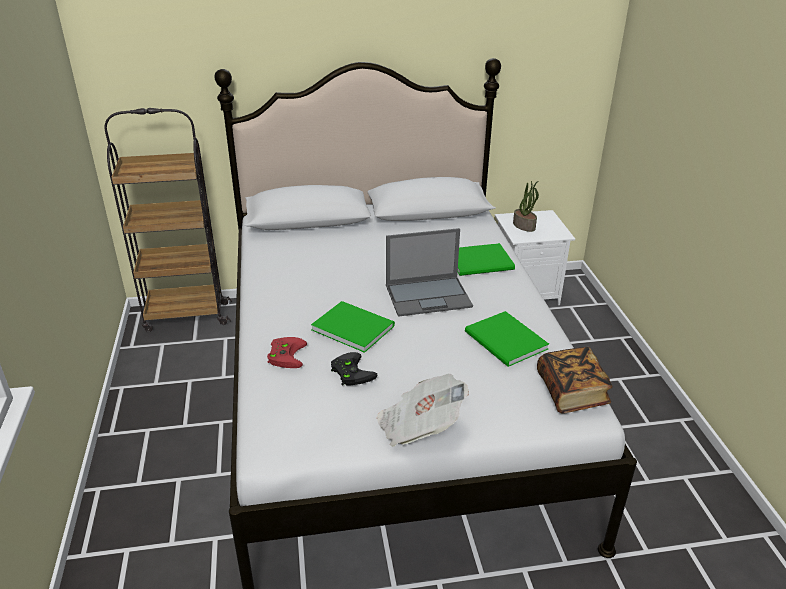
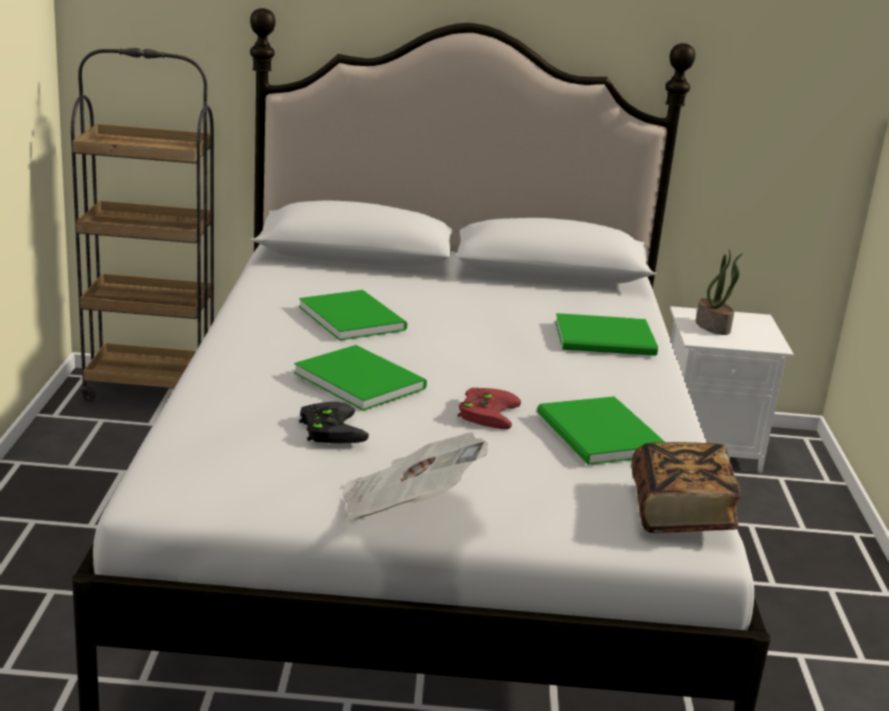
camera: 10 degrees right, 10 degrees down
(285, 354) = (240, 394): red game controller -> red game controller (486, 411)
(327, 274) = (353, 317): none -> green book
(429, 296) = (500, 364): laptop -> none

